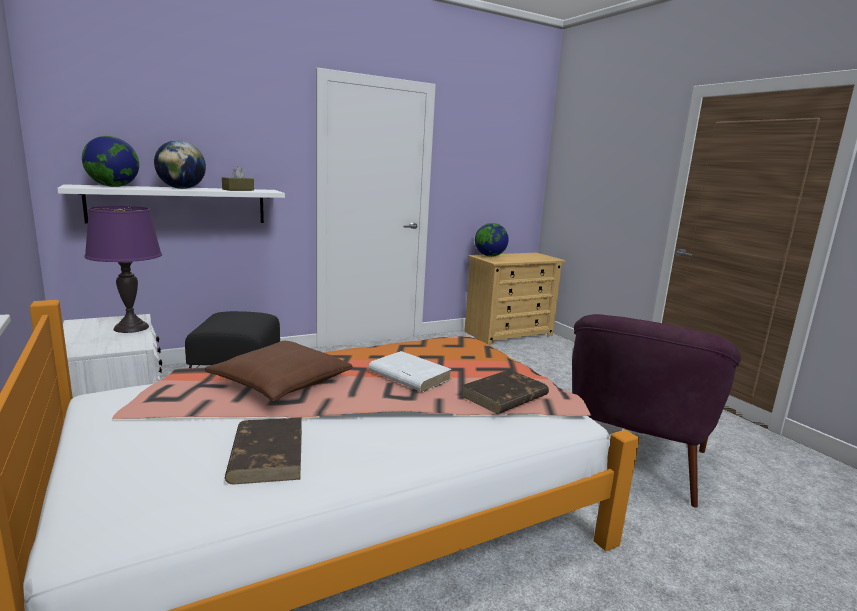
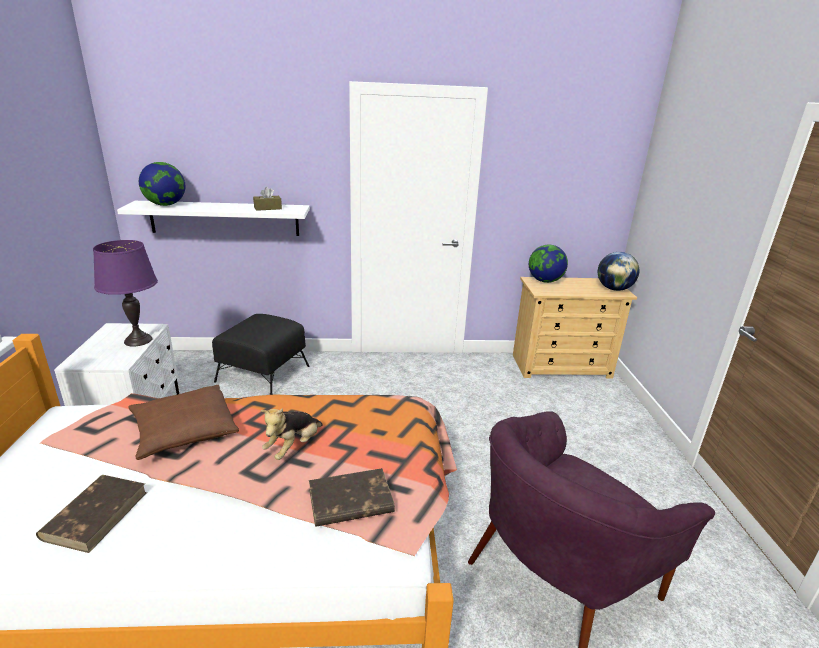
camera: 25 degrees right, 10 degrees up
(182, 188) = (218, 207): globe -> globe (614, 289)
(409, 375) = (293, 447): white book -> plush toy

